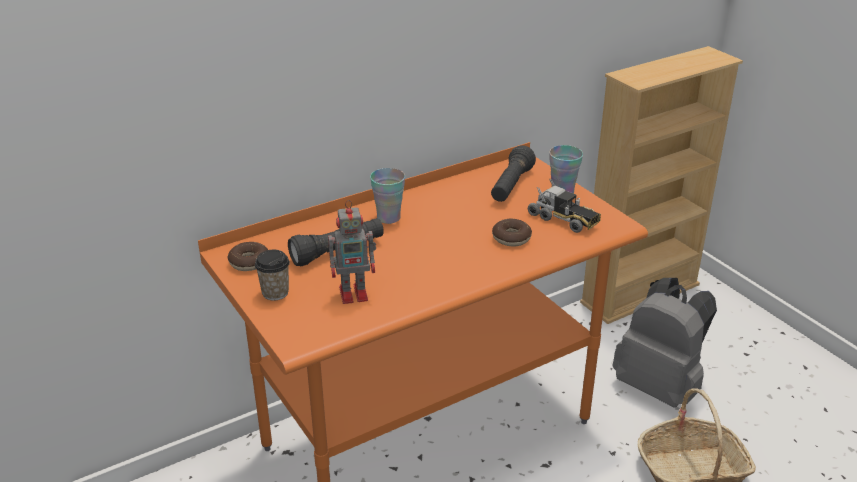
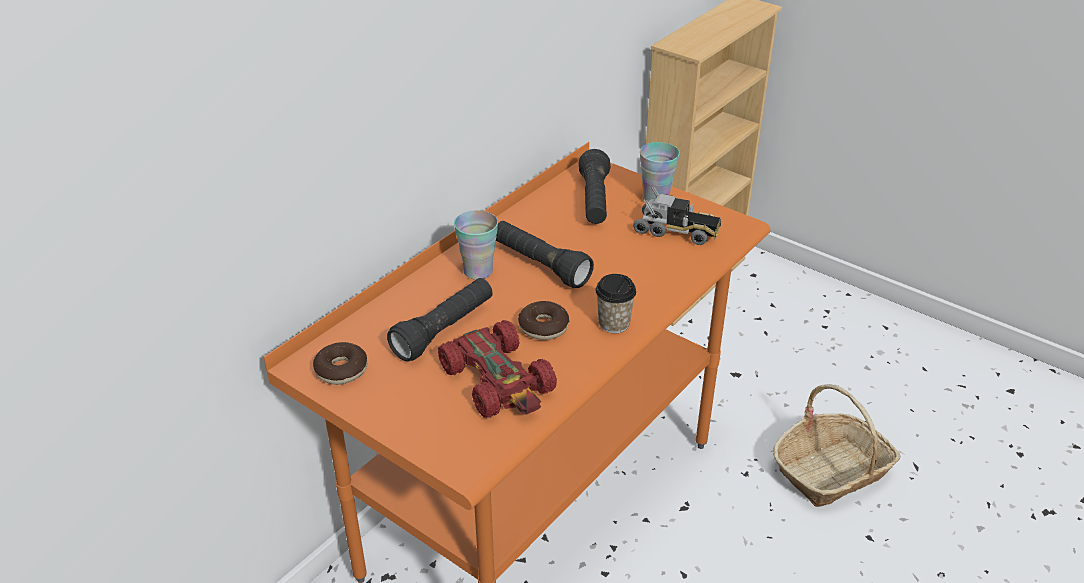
camera: 20 degrees left, 5 degrees up
(275, 293) = (400, 404): cup -> cup (614, 324)
(355, 293) = (498, 381): toy robot -> red toy car
(438, 223) = (540, 265): none -> black flashlight
(511, 238) = (634, 267): donut -> donut (543, 327)
(659, 387) = (758, 385): grey backpack -> none

